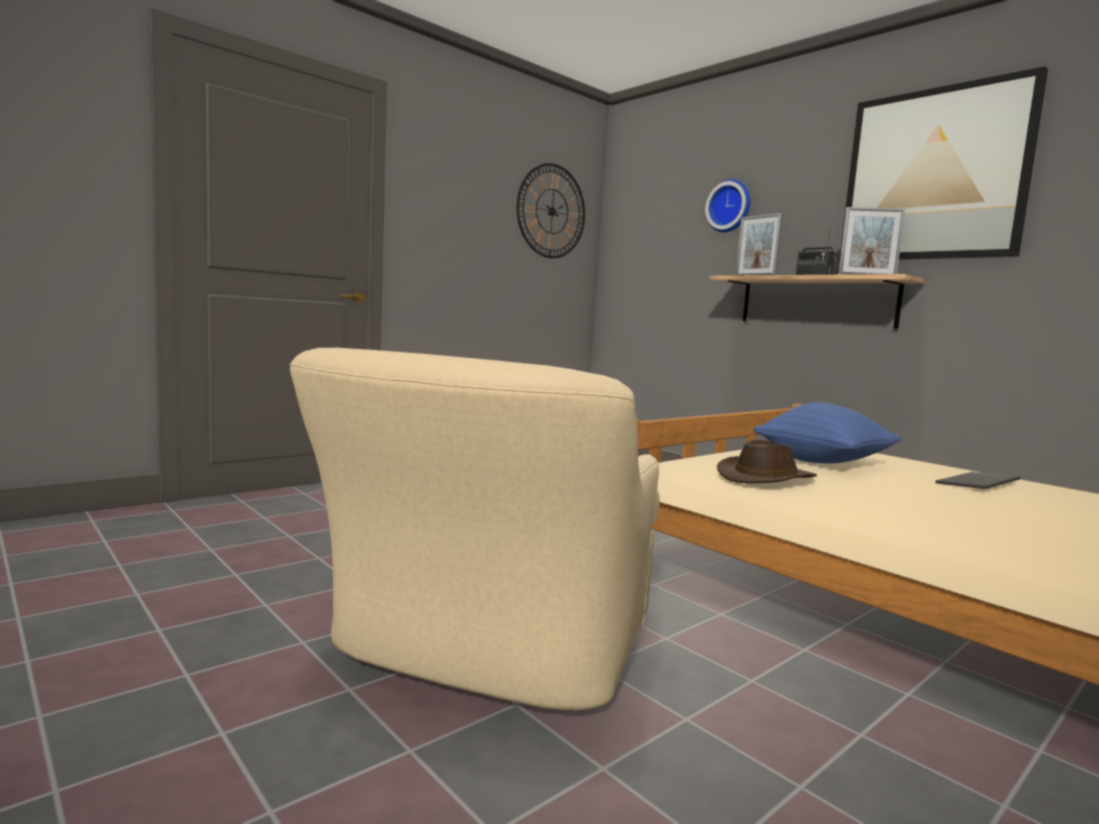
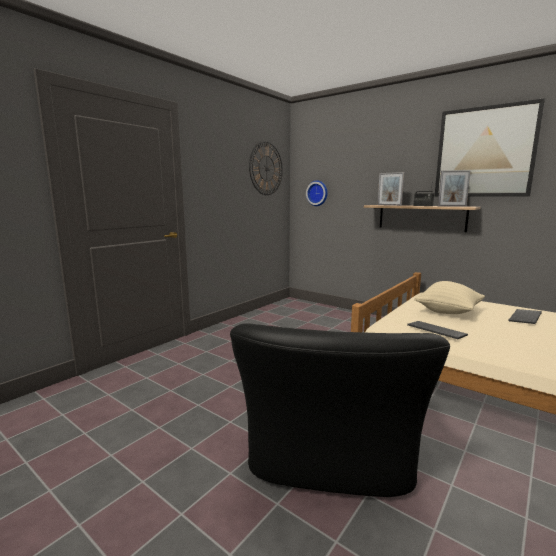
camera: 10 degrees left, 5 degrees up
(488, 648) = (329, 456): beige armchair -> black armchair
(730, 206) = (369, 165): wall clock -> wall clock (317, 193)
(766, 478) = (435, 331): brown hat -> keyboard
(823, 463) = (448, 312): blue pillow -> beige pillow

